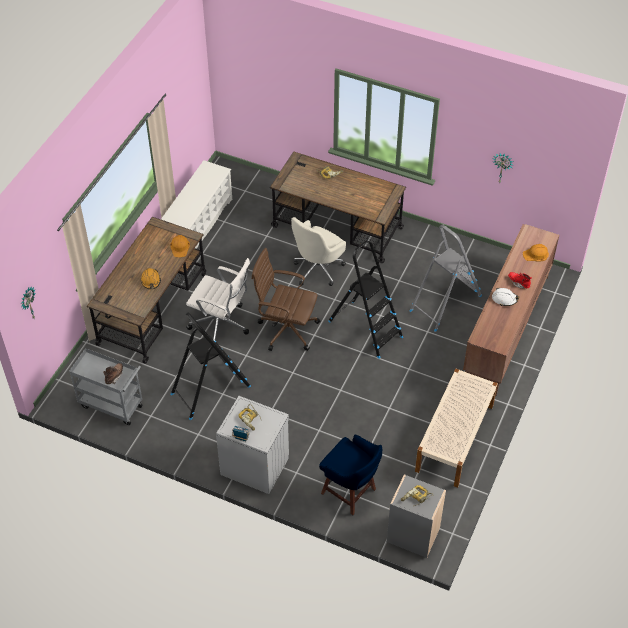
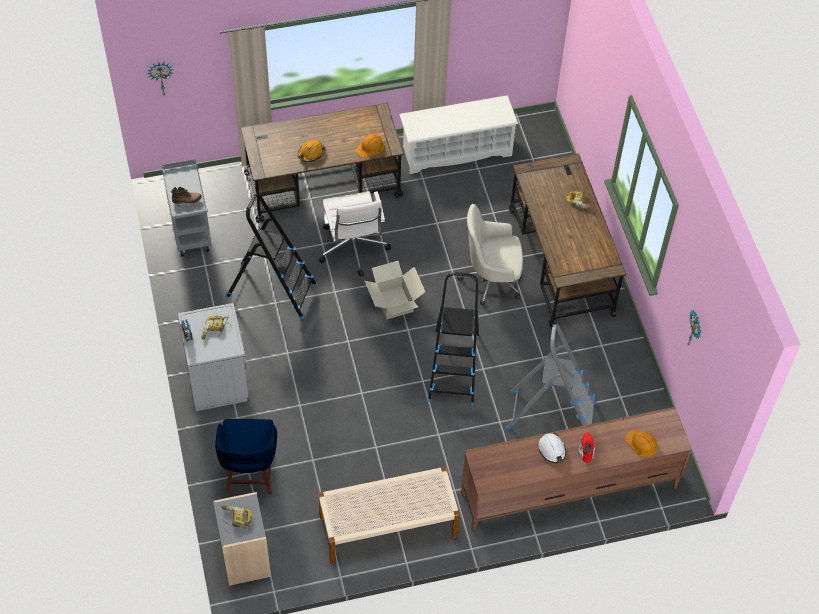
camera: 50 degrees right, 5 degrees up
(286, 329) = (394, 302): brown office chair -> cardboard box

